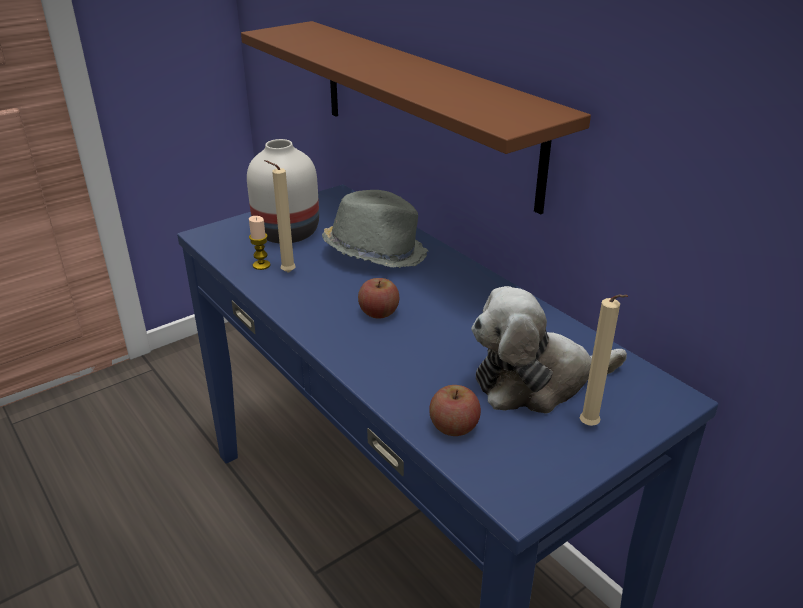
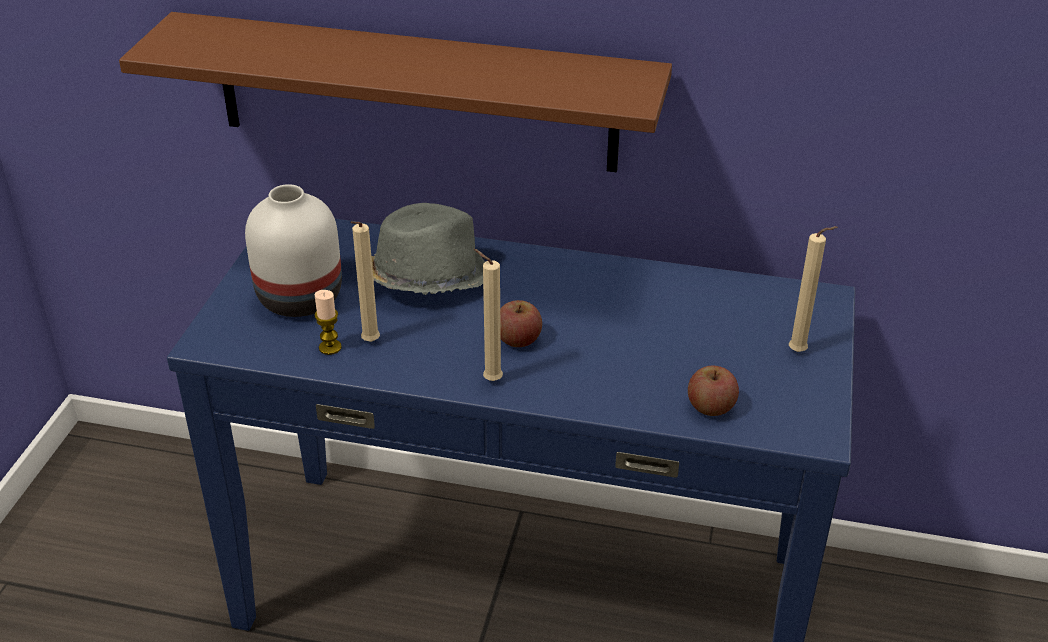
camera: 40 degrees left, 5 degrees up
(323, 327) = (489, 380): none -> beige candle
(536, 381) = (722, 336): plush toy -> none

